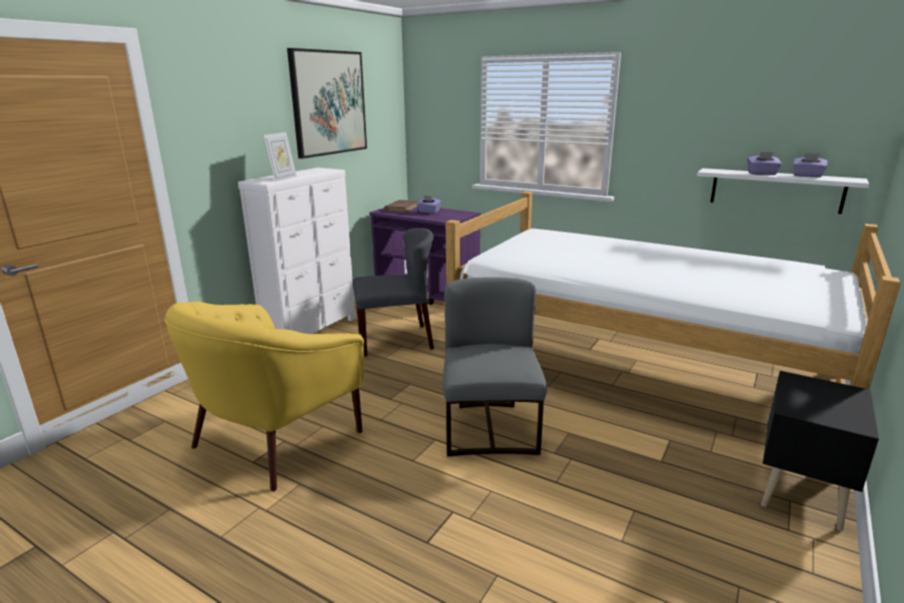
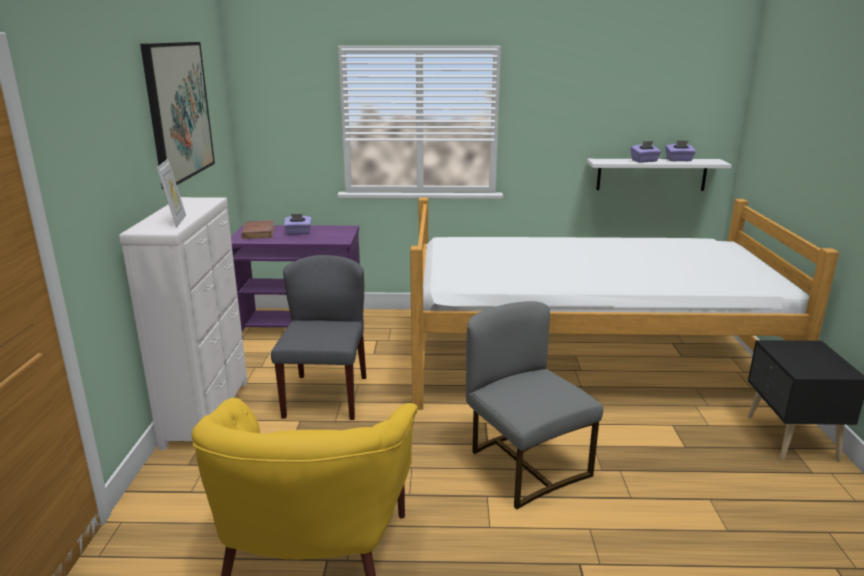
camera: 30 degrees left, 0 degrees up
(395, 340) = (325, 396): grey chair -> grey chair turned 45 degrees counterclockwise

